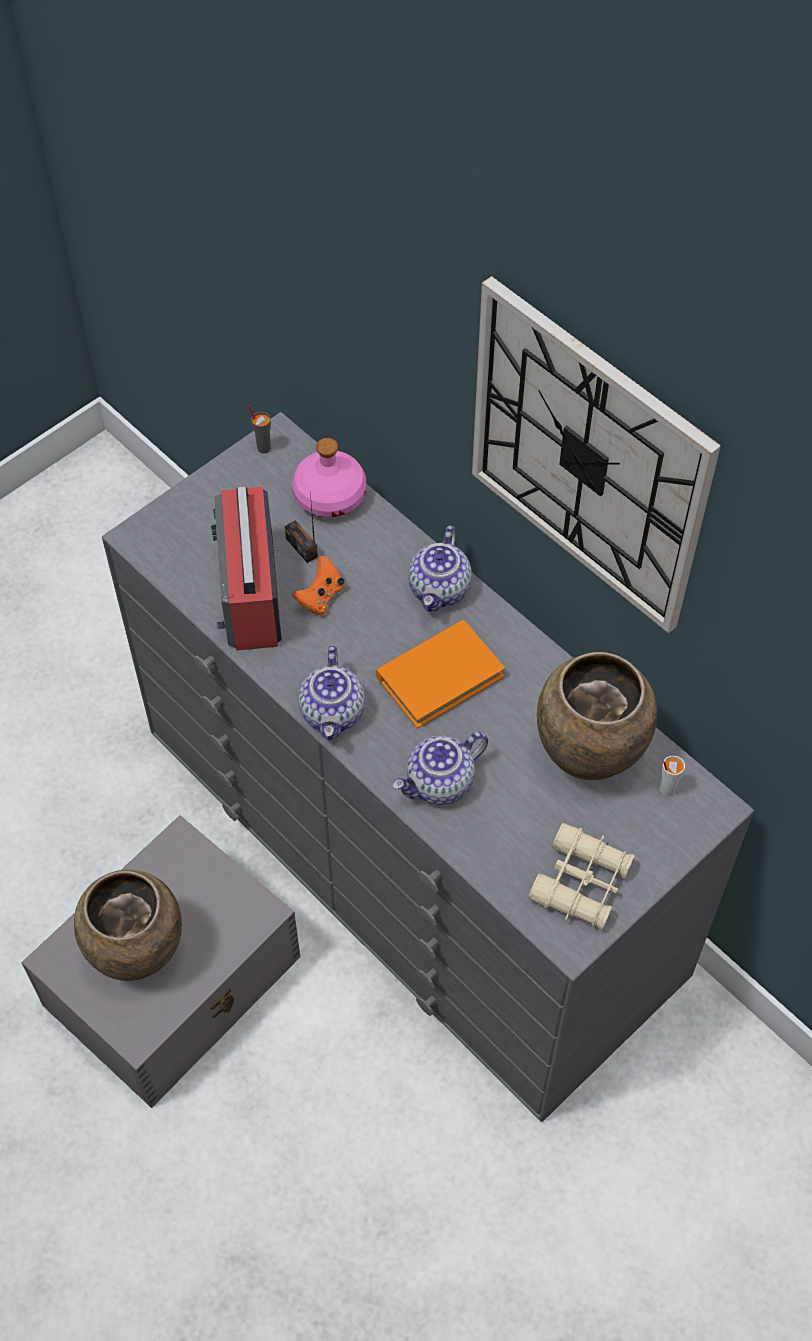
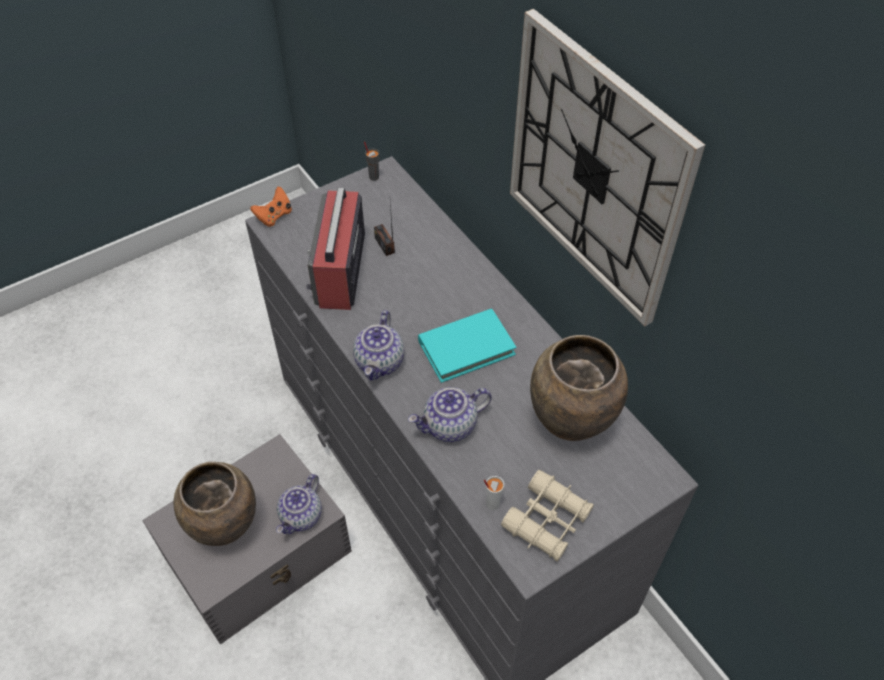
camera: 10 degrees right, 5 degrees down
(320, 597) = (390, 280): orange game controller -> orange game controller (274, 216)
(331, 496) = (414, 214): pink bottle -> none
(439, 677) = (466, 348): orange book -> turquoise book
(440, 590) = (479, 287): teapot -> teapot (301, 516)
(666, 789) = (628, 457): white cup -> white cup (492, 504)

